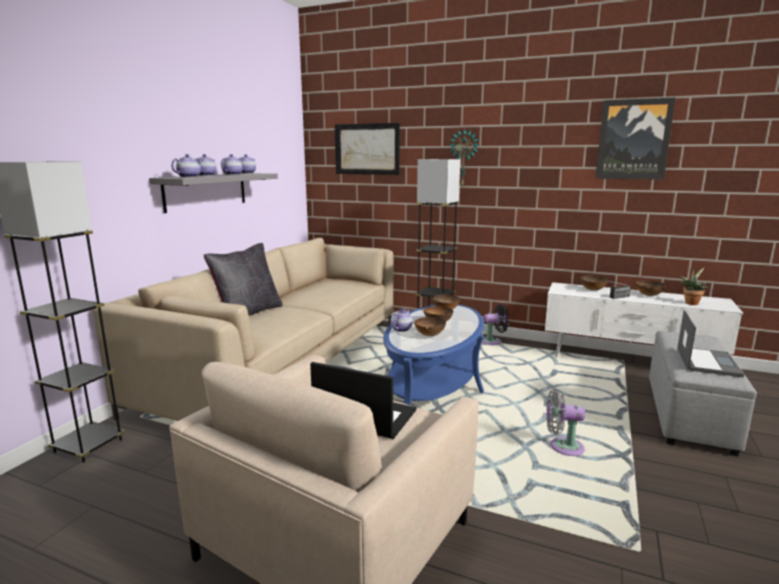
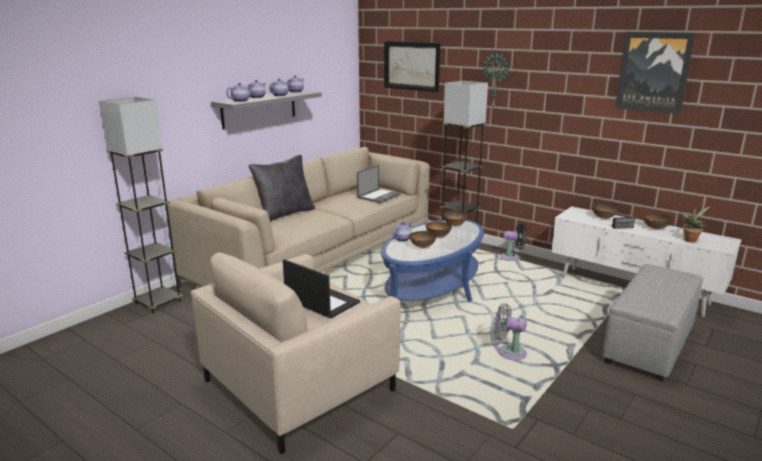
camera: 15 degrees right, 5 degrees up
(707, 361) = (657, 296): laptop -> laptop (379, 196)

